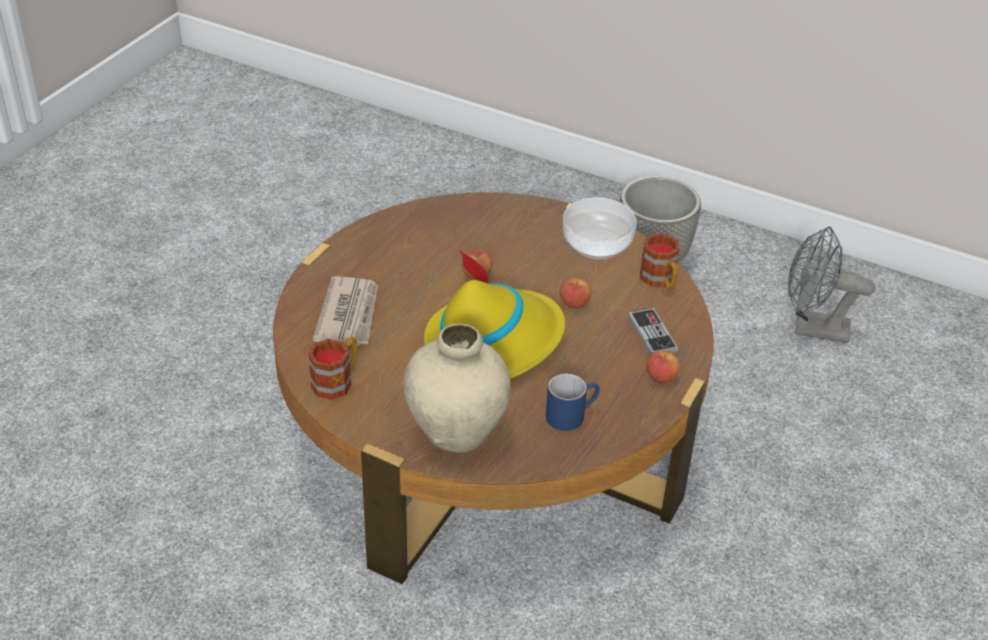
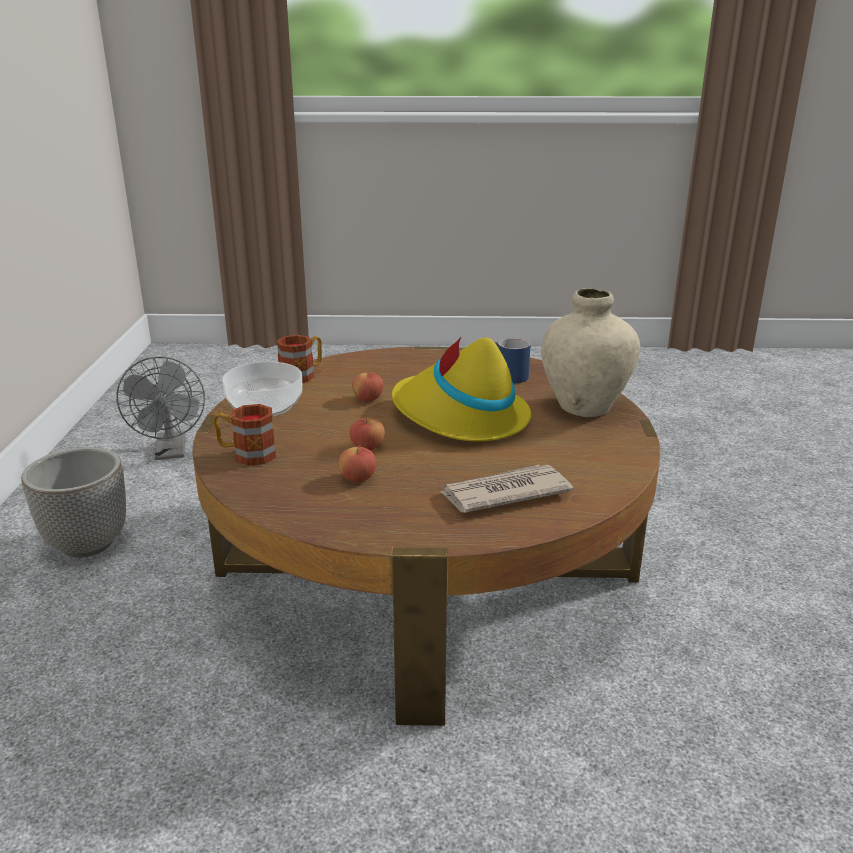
camera: 115 degrees left, 15 degrees down
(337, 380) = (600, 470): mug -> mug (246, 454)
(652, 334) = (379, 367): game controller -> none
(661, 377) = (427, 357): apple -> apple (358, 478)

